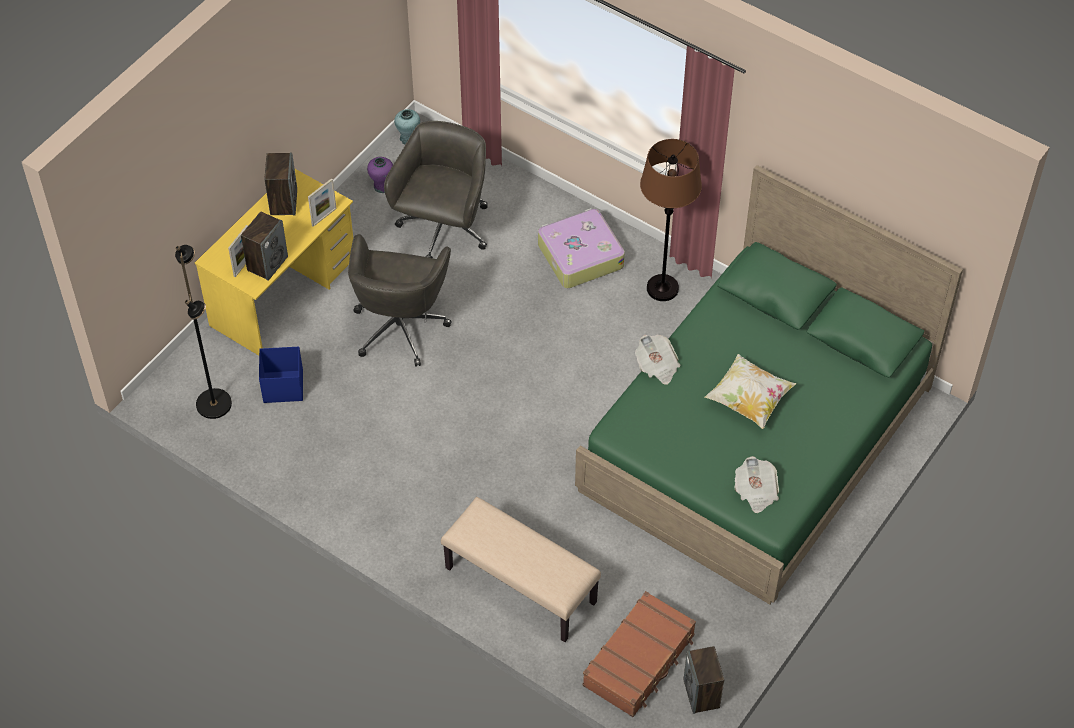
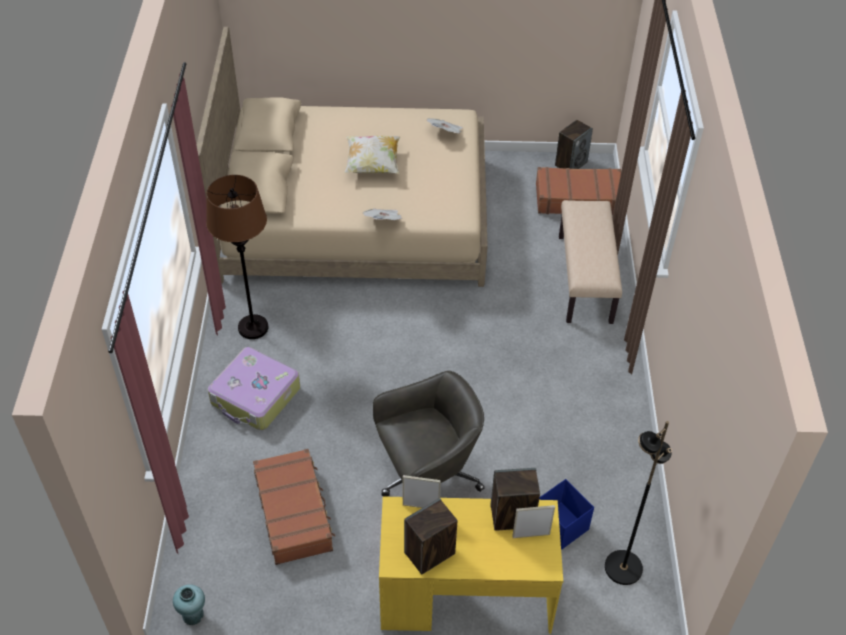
camera: 125 degrees left, 5 degrees down
(382, 186) = (274, 597): purple vase -> none
(443, 229) = (294, 512): grey office chair -> brown suitcase
(757, 438) = (356, 217): green bed -> beige bed

